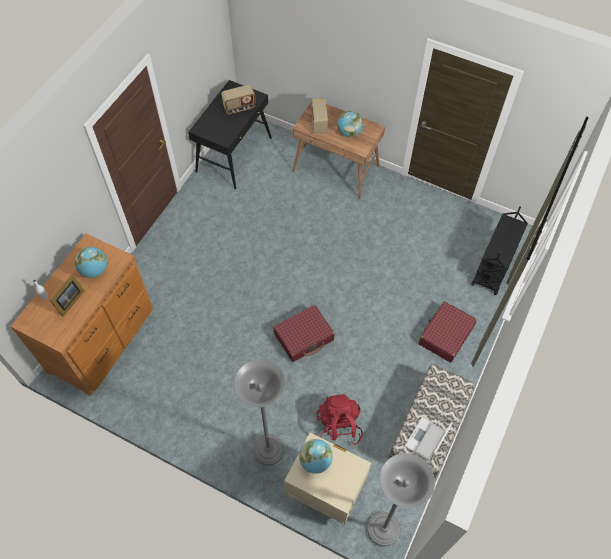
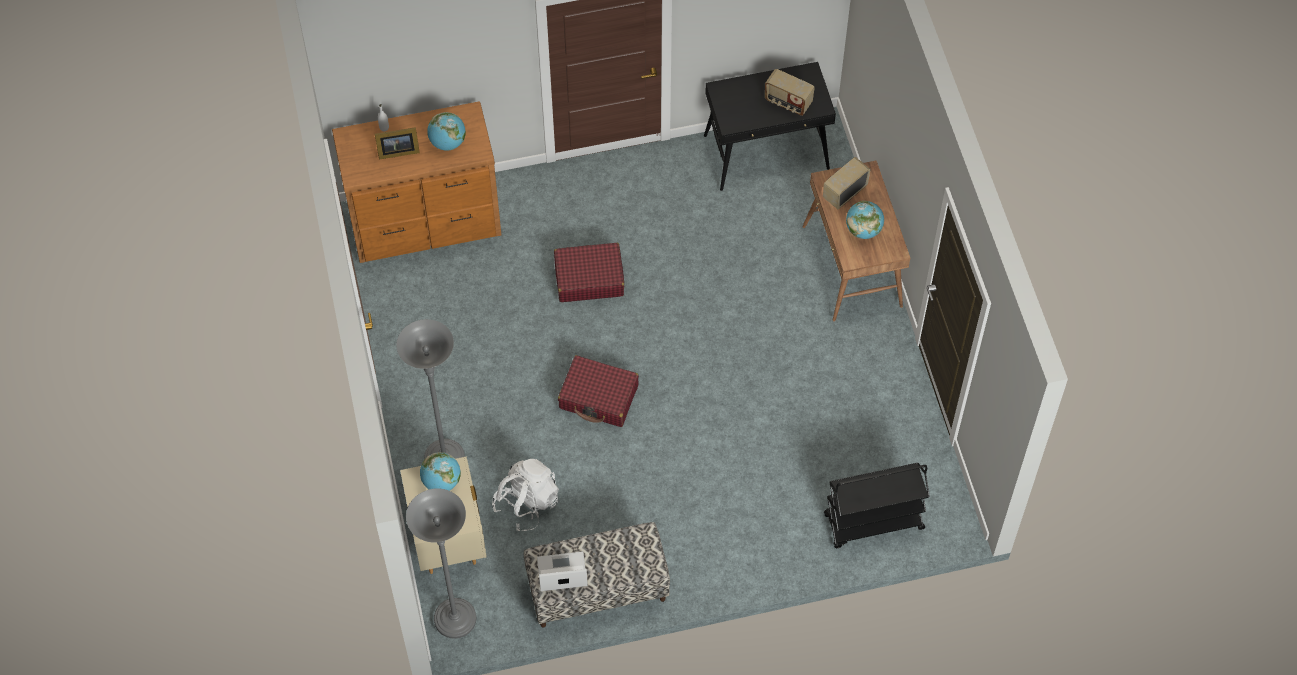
camera: 50 degrees right, 0 degrees up
(338, 426) = (527, 503): red backpack -> white backpack
(445, 335) = (731, 532): red suitcase -> red suitcase (589, 278)

